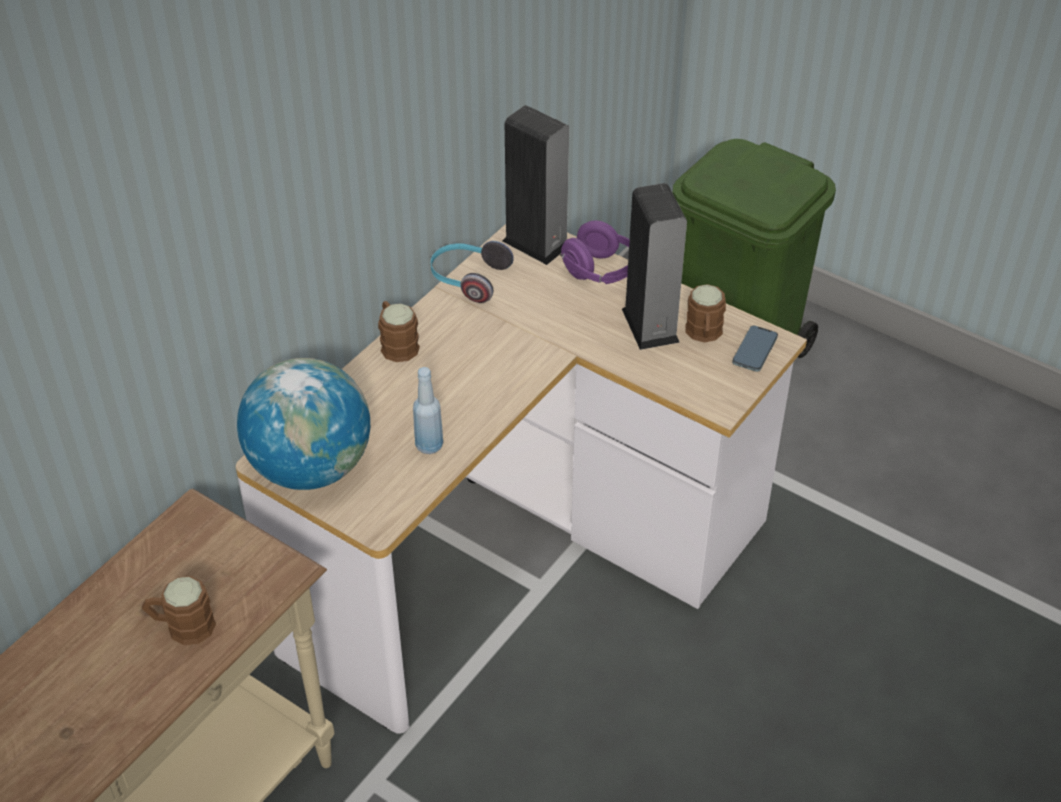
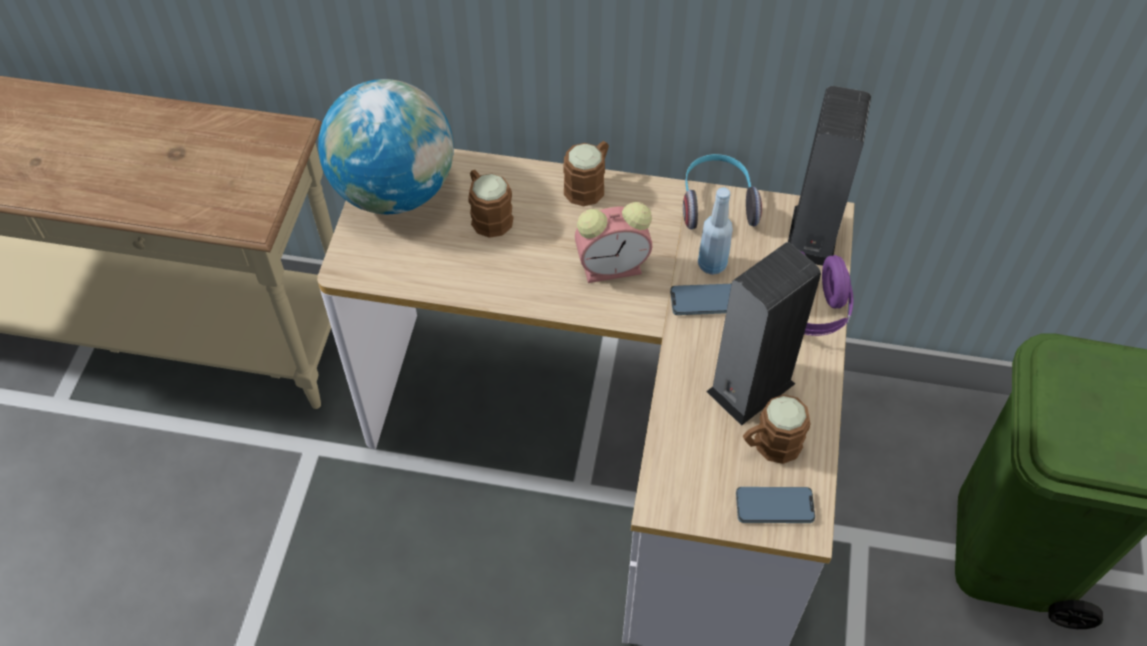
camera: 65 degrees right, 10 degrees up
(182, 626) = (163, 182): brown mug -> brown mug (488, 214)
(429, 445) = (466, 265): blue bottle -> blue bottle (712, 264)
(491, 358) = (614, 266): none -> alarm clock
(559, 320) = (705, 301): none -> phone

